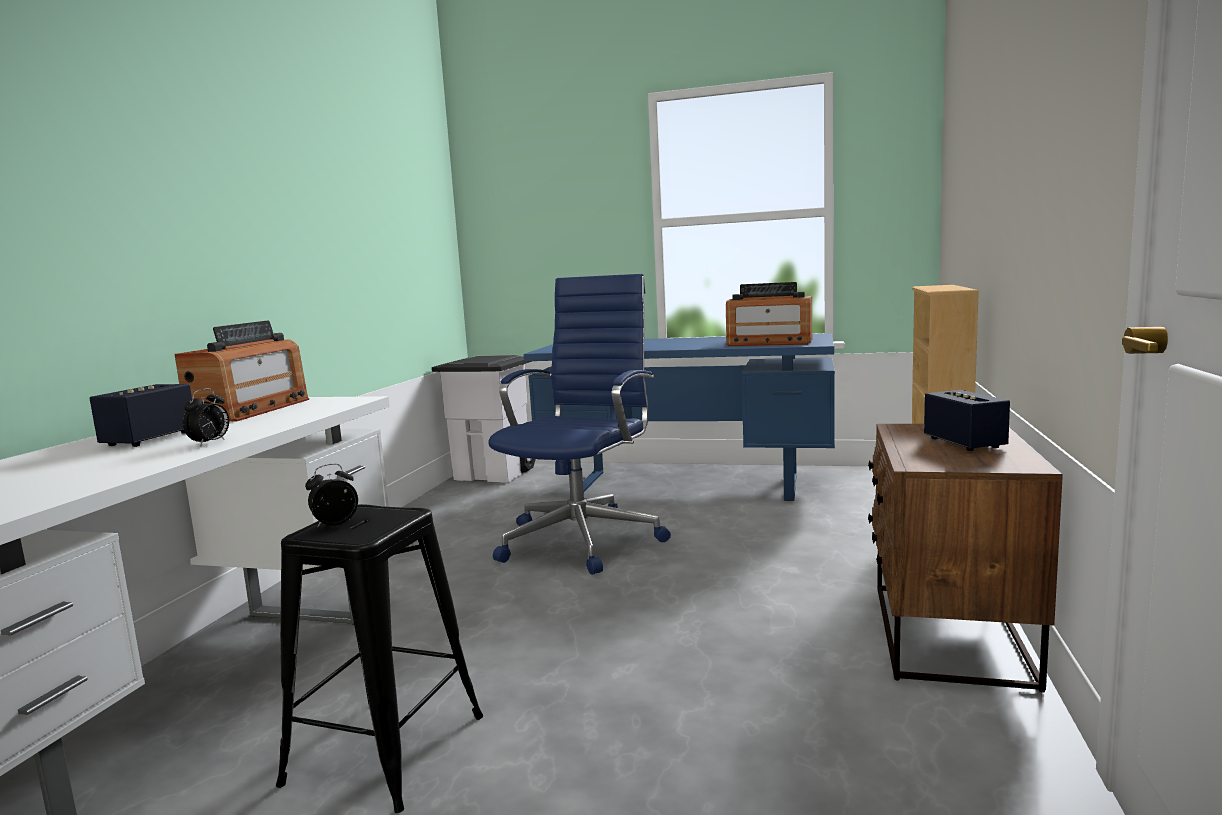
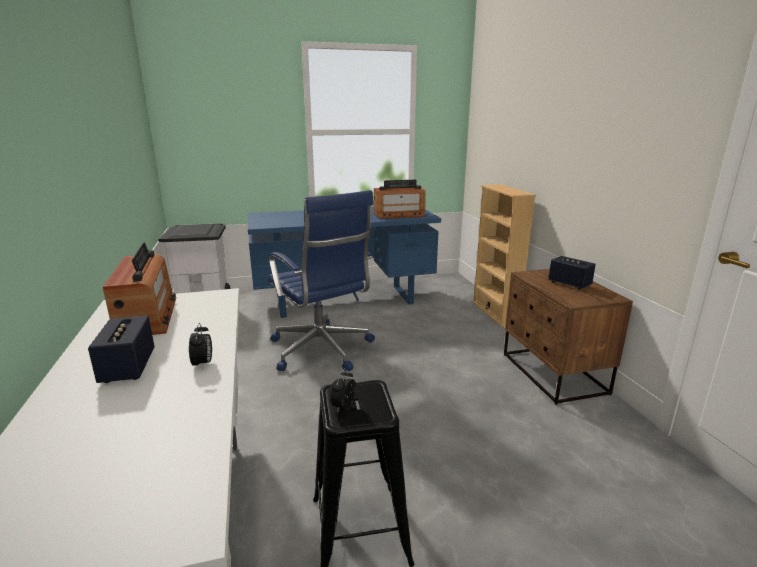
camera: 30 degrees left, 10 degrees up
(583, 539) = (322, 350): blue office chair -> blue office chair turned 150 degrees clockwise

